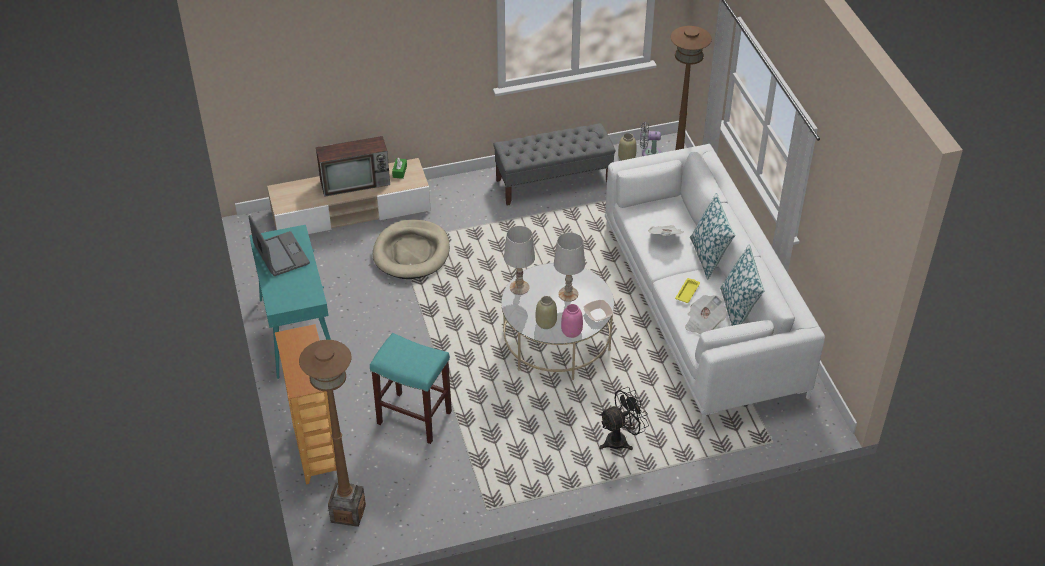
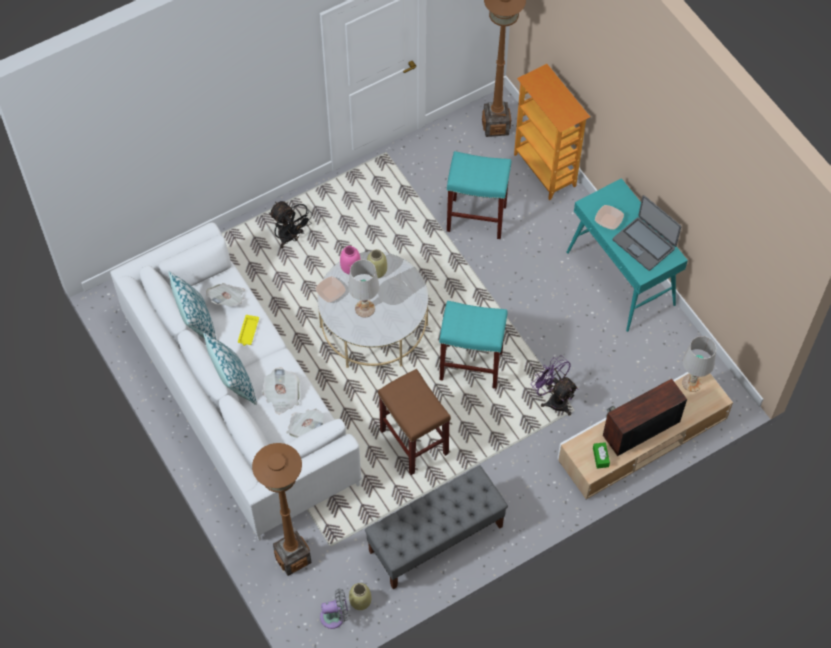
camera: 165 degrees right, 15 degrees up
(303, 281) = (608, 220): none -> bowl
(411, 252) = (554, 399): beige dog bed -> purple fan
(474, 291) = (472, 365): none -> turquoise stool
(519, 287) = (414, 305): white table lamp -> white table lamp (691, 382)
(548, 246) = (415, 442): none -> brown stool
(621, 439) = (290, 238): black fan -> black fan turned 90 degrees counterclockwise
(649, 212) = (305, 428): none -> newspaper

